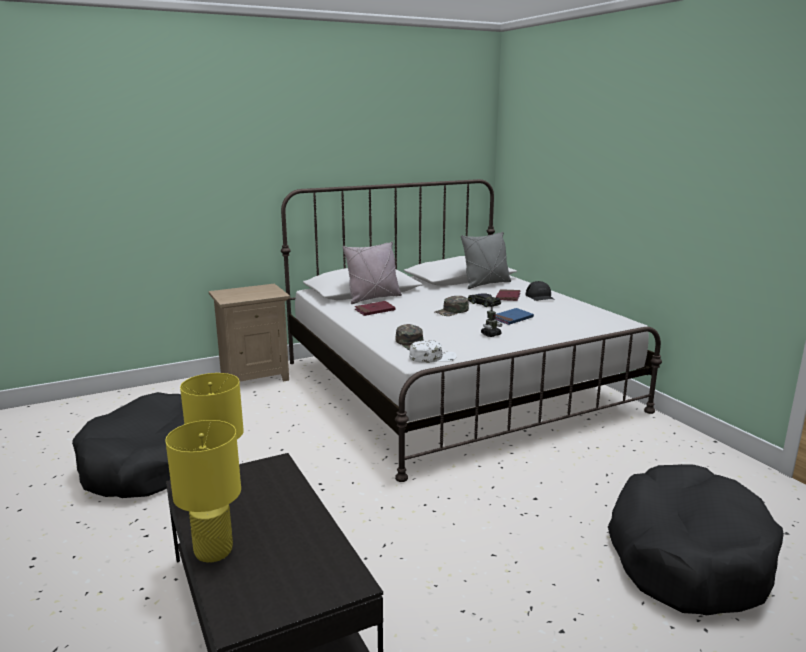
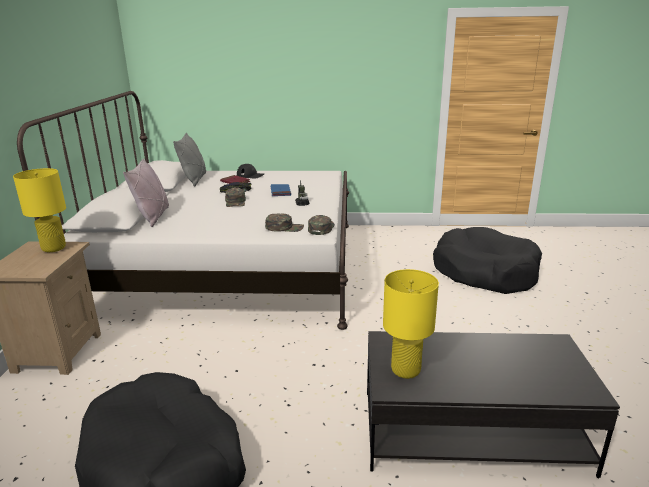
camera: 60 degrees left, 5 degrees up
(214, 554) = (506, 390): yellow table lamp -> yellow table lamp (54, 249)
(375, 310) = (186, 223): red book -> none
(432, 357) = (321, 228): white cap -> green cap

